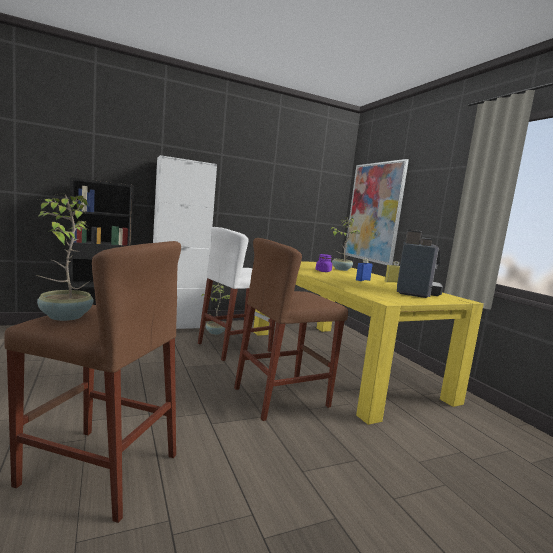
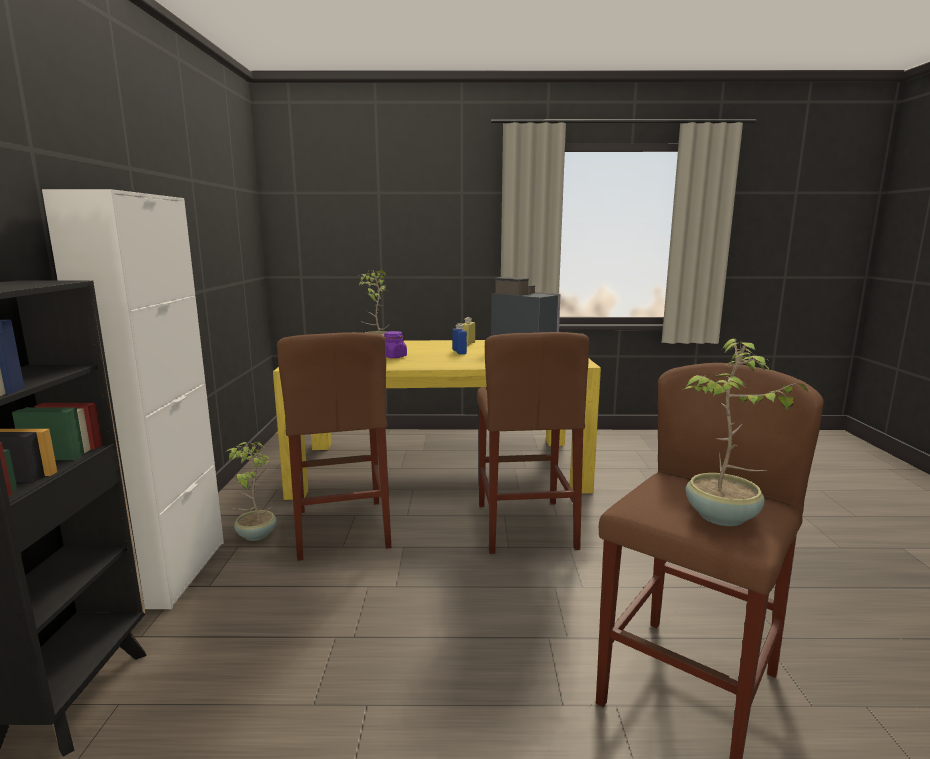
camera: 65 degrees left, 5 degrees up
(234, 347) = (342, 528): white stool -> brown stool
(374, 212) = (336, 252): picture -> none

